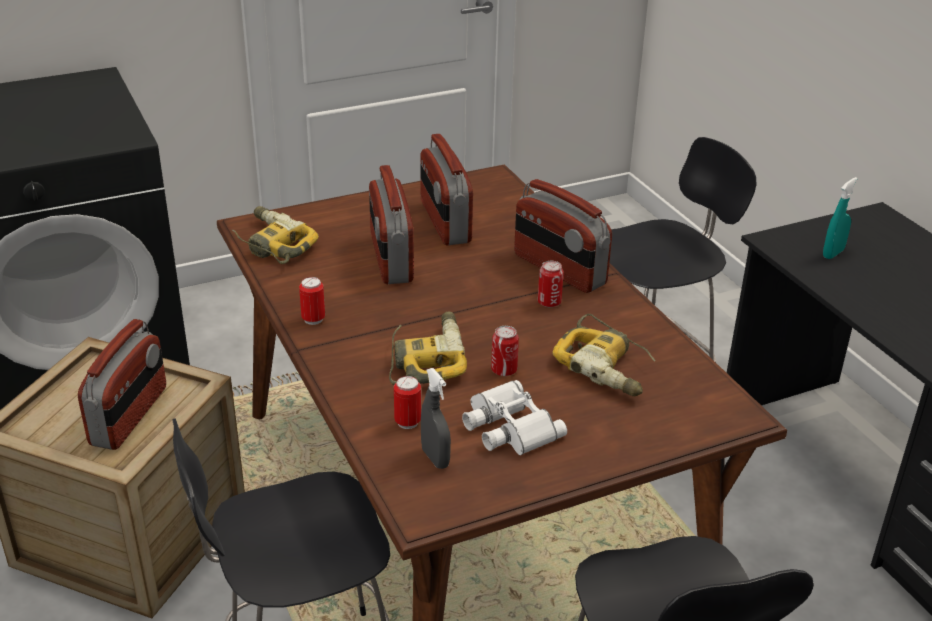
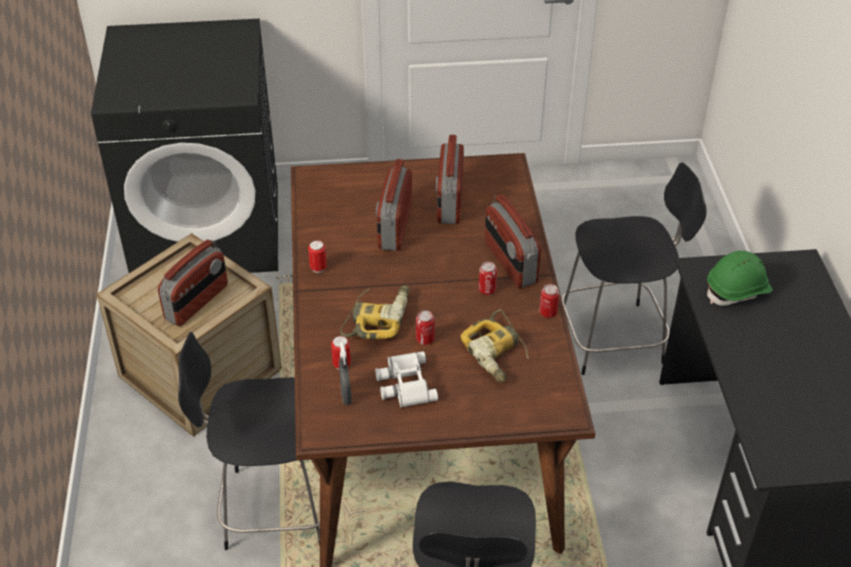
camera: 20 degrees right, 10 degrees up
(271, 245) = (318, 197): power drill -> none
(639, 311) = (548, 312): none -> can
(833, 253) = (738, 291): turquoise spray bottle -> green hard hat

